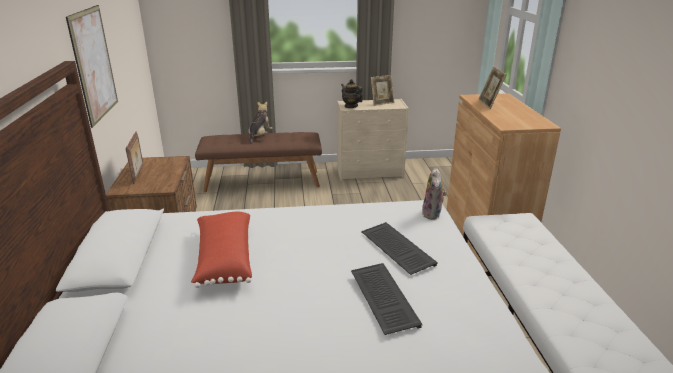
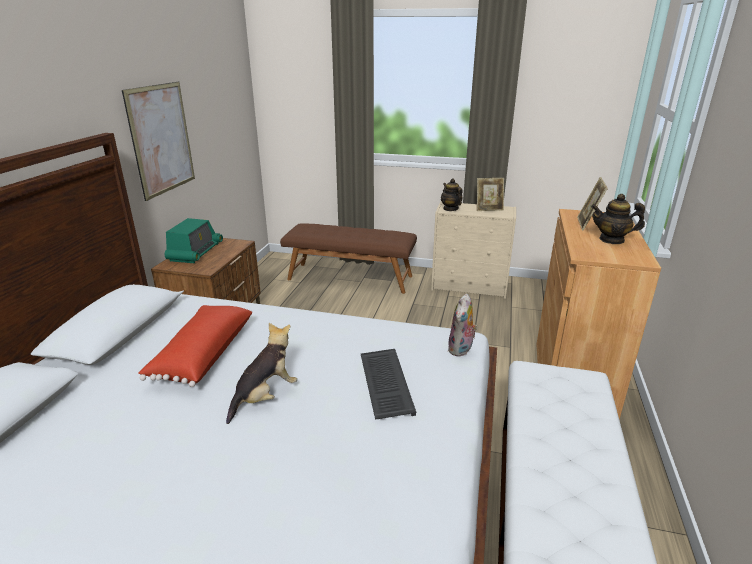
camera: 20 degrees right, 0 degrees up
(138, 174) = (195, 252): picture frame -> radio
(260, 136) = (351, 230): plush toy -> plush toy (265, 396)
(382, 298) = (320, 440): keyboard -> none
(515, 113) = (612, 240): none -> teapot

